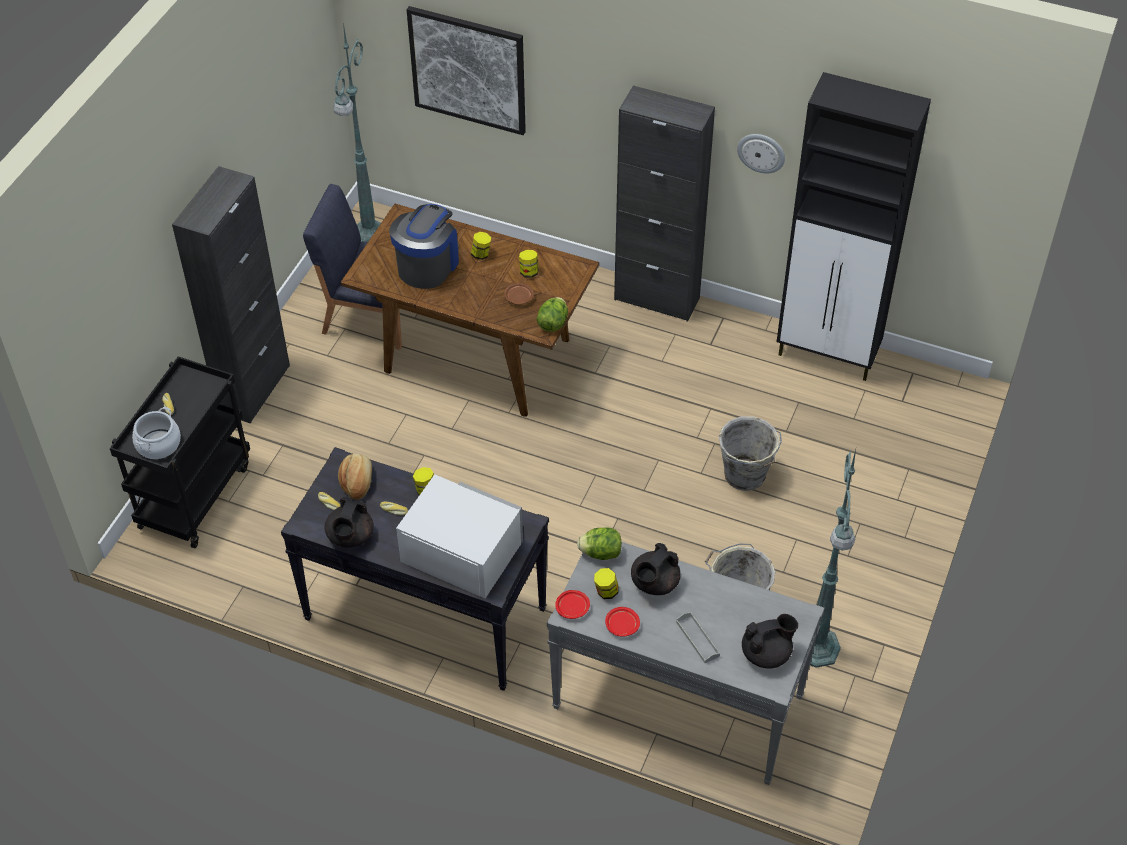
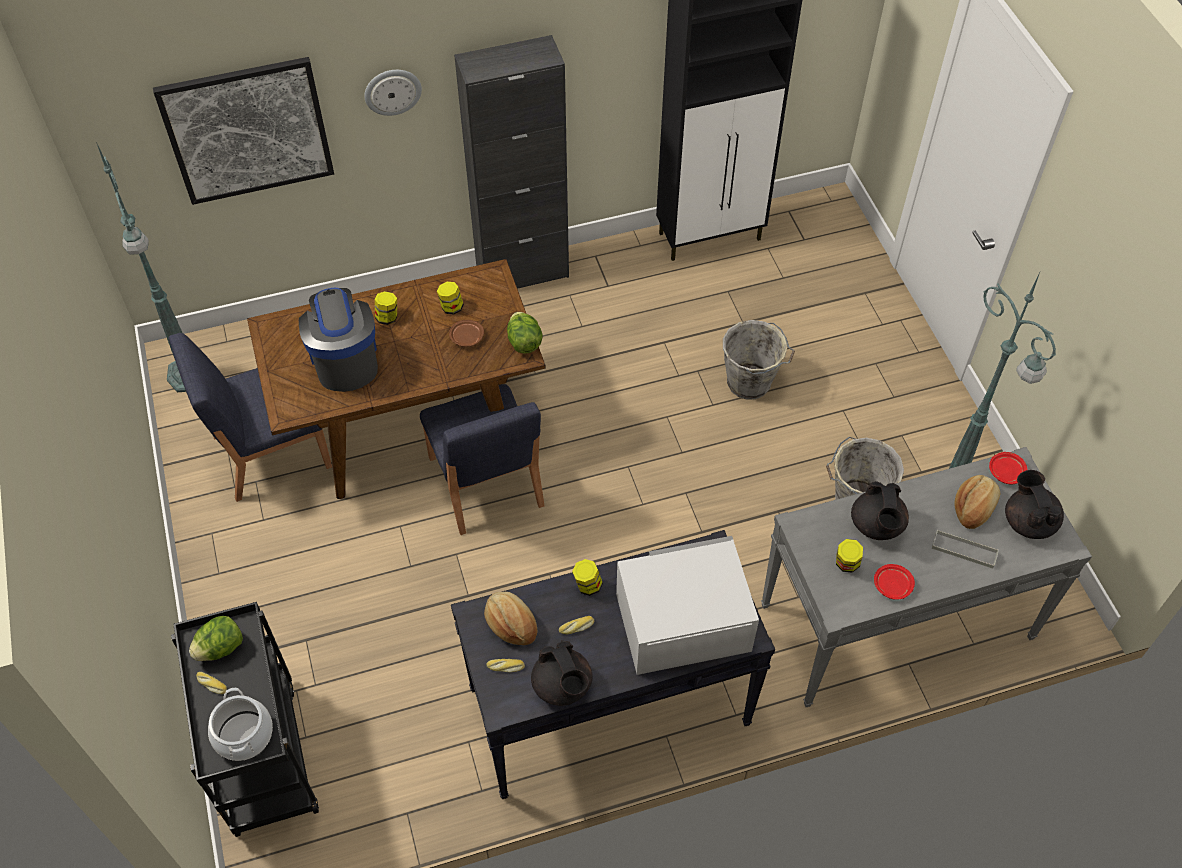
camera: 40 degrees left, 5 degrees up
(254, 389) = (219, 603): black cabinet -> none
(488, 423) = (485, 483): none -> blue chair
(572, 608) = (835, 601): red plate -> red plate (1006, 471)
(601, 553) = (804, 530): lettuce -> lettuce (220, 648)
(737, 618) = (974, 507): none -> bread
(761, 152) = (607, 62): wall clock -> wall clock (392, 91)
(766, 653) = (1028, 521): black teapot -> black teapot turned 45 degrees counterclockwise

